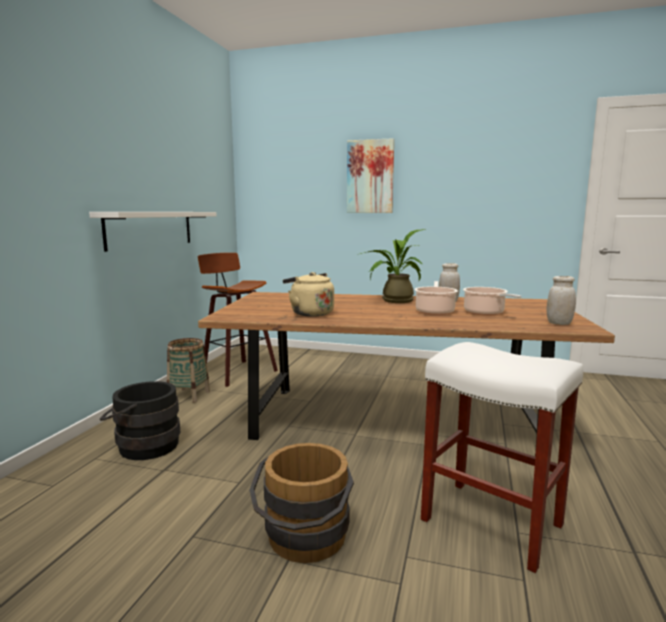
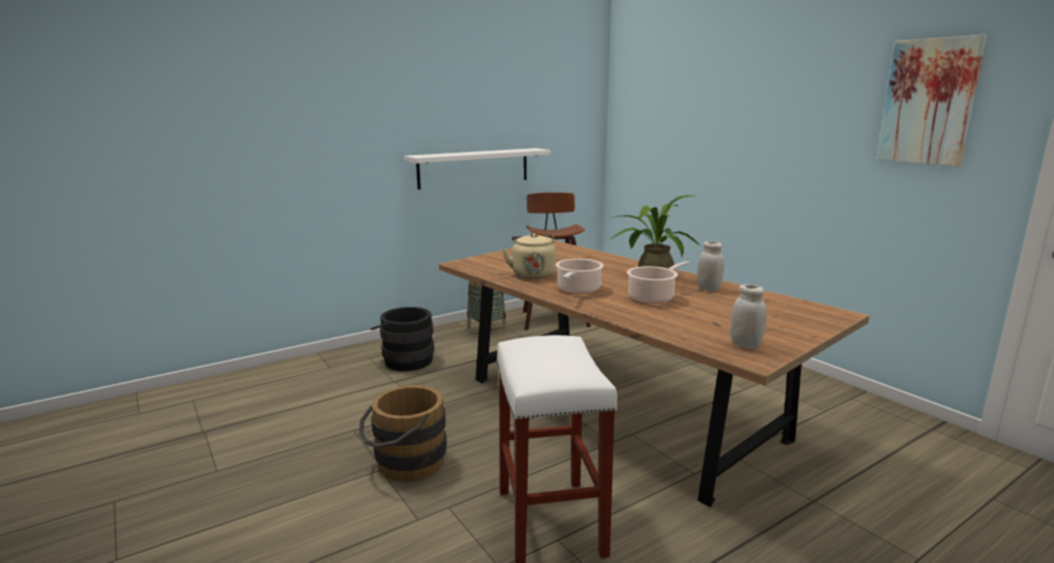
camera: 40 degrees right, 5 degrees up
(370, 177) = (735, 110): picture -> picture (929, 102)
(485, 313) = (702, 312): cooking pot -> cooking pot (577, 290)

